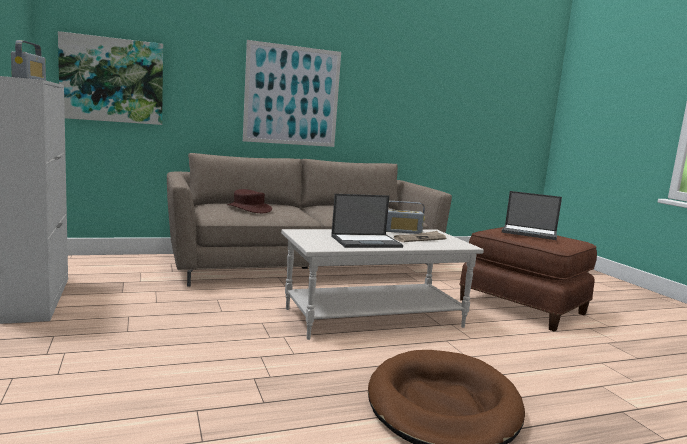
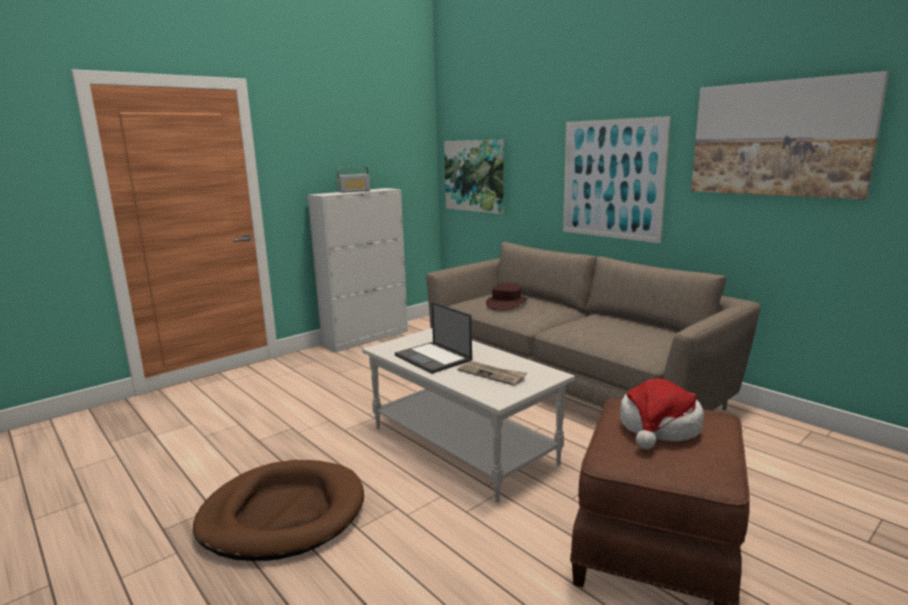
camera: 70 degrees right, 5 degrees up
(402, 231) = (516, 363): radio -> none
(406, 78) = (779, 139): none -> picture
(530, 233) = (659, 427): laptop -> hat

